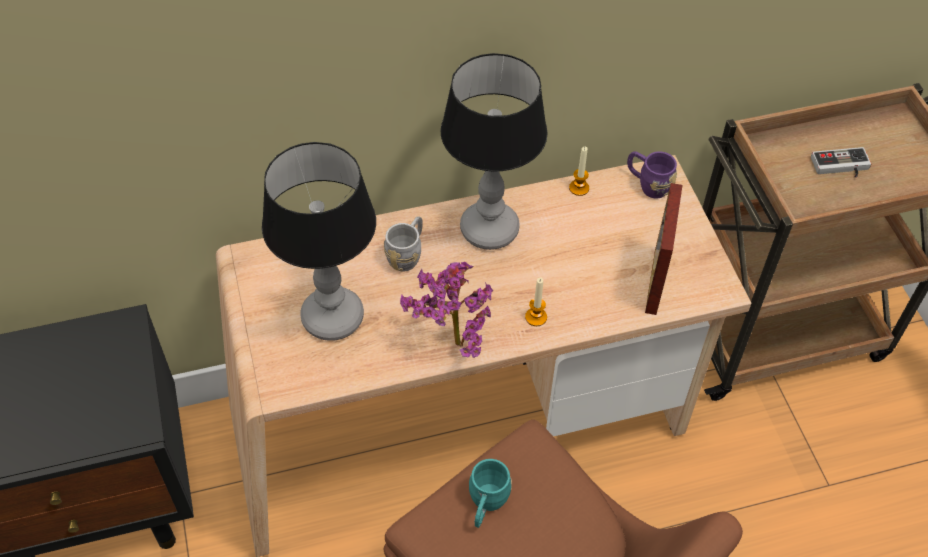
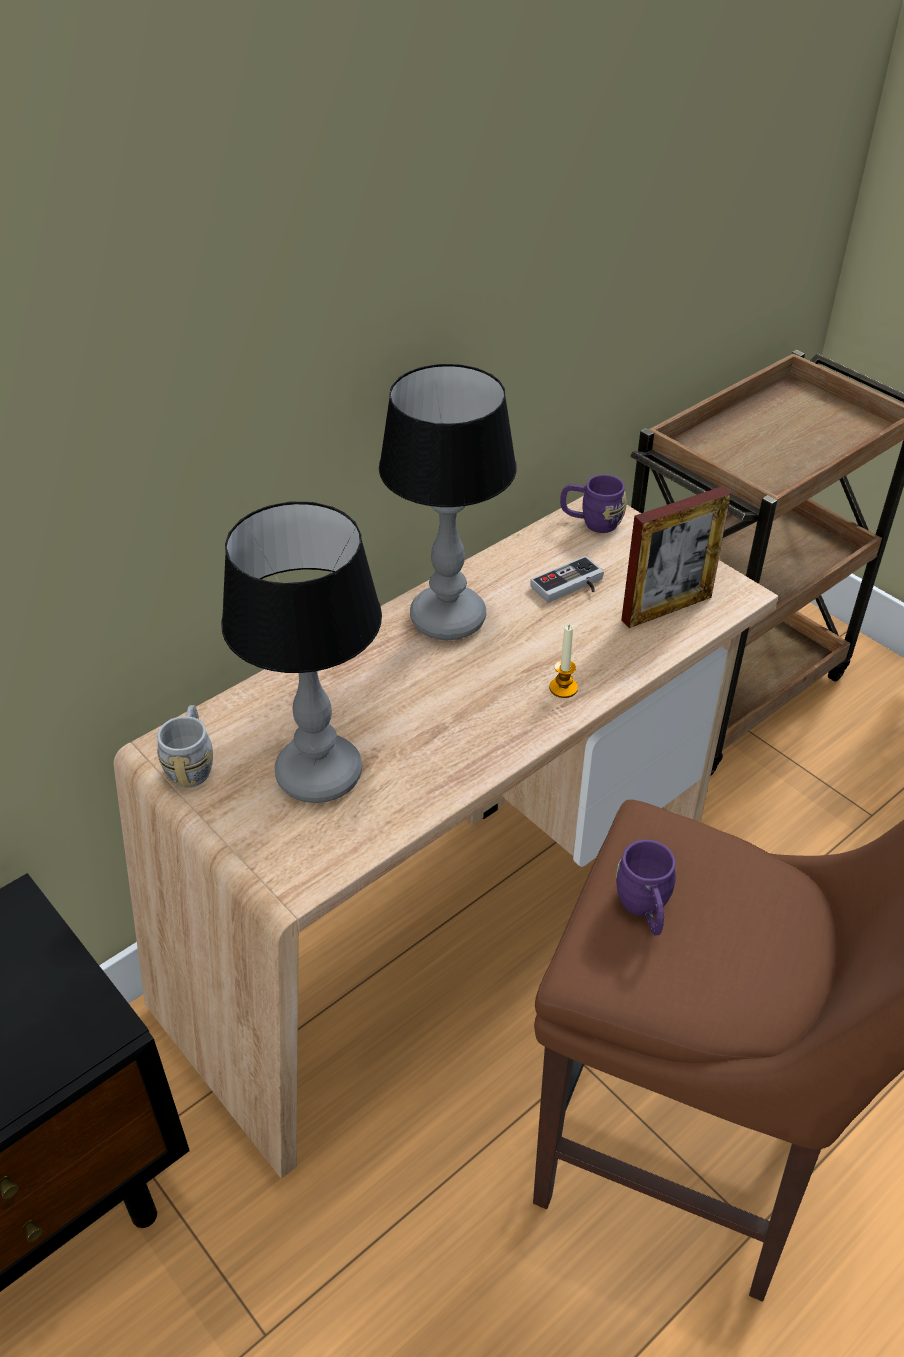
camera: 25 degrees left, 10 degrees down
(407, 254) = (368, 676): grey mug -> grey mug (192, 763)
(451, 341) = (482, 748): potted plant -> none
(486, 505) = (645, 910): turquoise mug -> purple mug
(579, 188) = (520, 548): candle -> none
(655, 281) = (666, 608): picture frame -> picture frame turned 105 degrees counterclockwise
(841, 167) = (775, 444): game controller -> game controller (571, 587)

